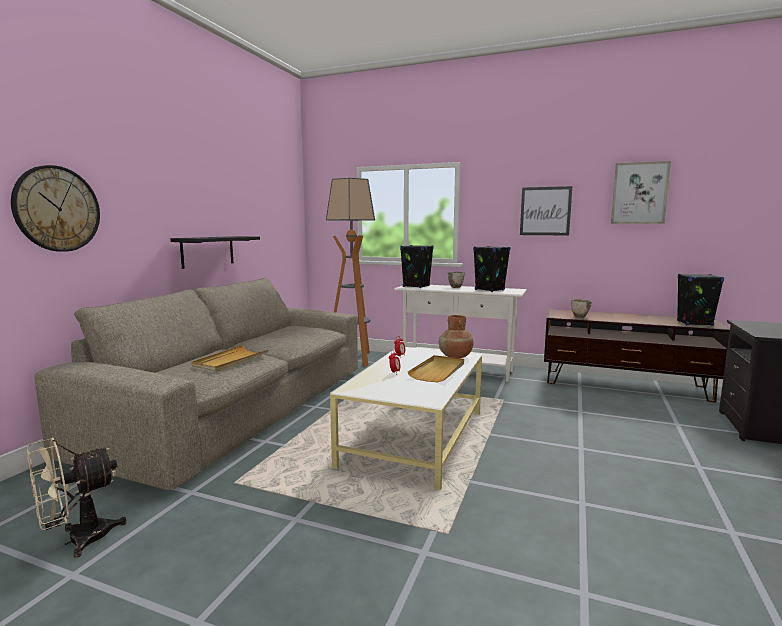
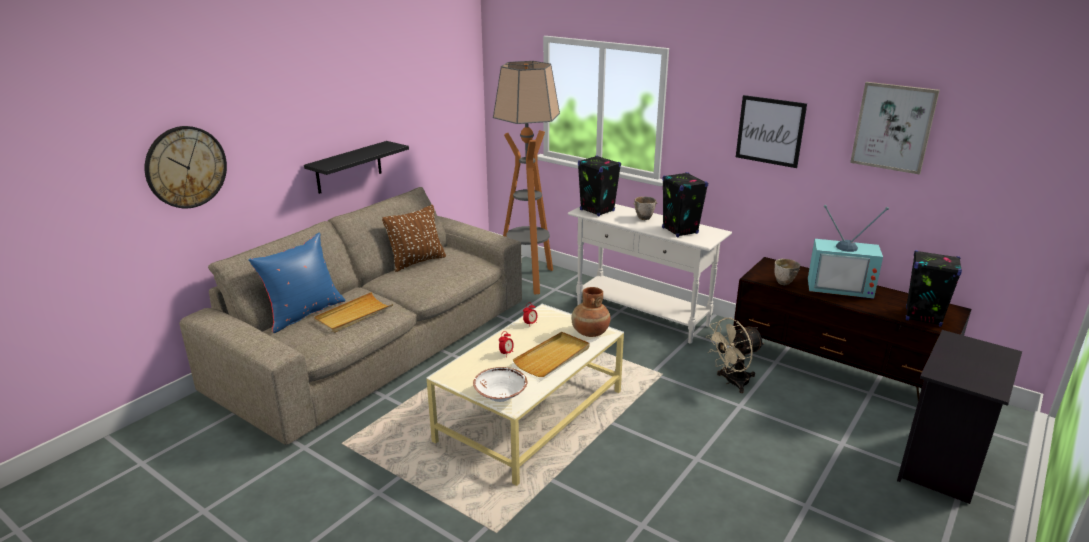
camera: 15 degrees right, 15 degrees up
(78, 540) = (211, 480): beige fan -> beige fan (732, 382)
(176, 364) = (303, 313): none -> blue pillow
(272, 332) = (417, 262): none -> brown pillow
(413, 396) = (500, 395): none -> white bowl
(620, 316) = (840, 286): none -> television

